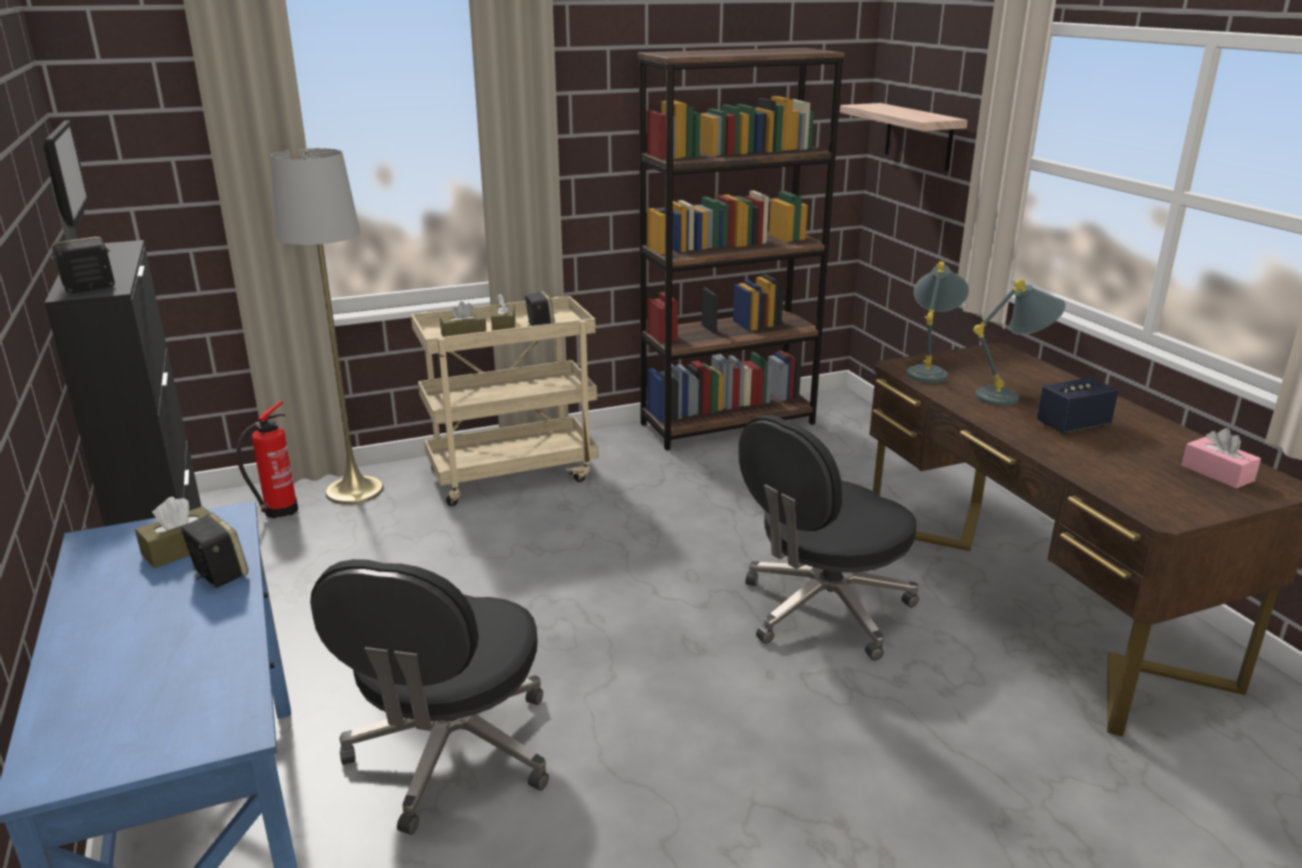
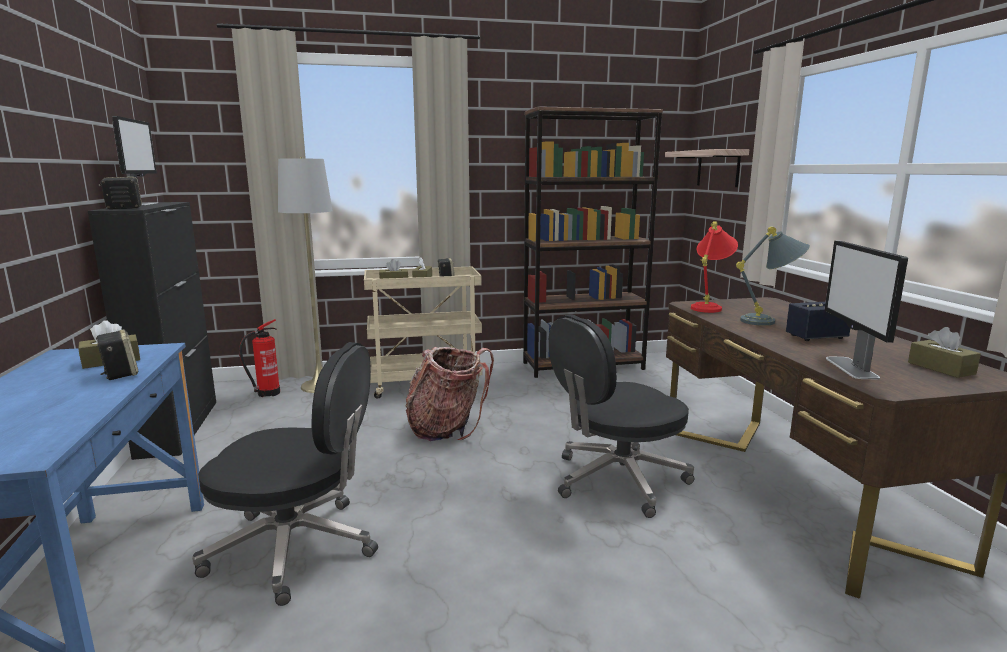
camera: 10 degrees right, 10 degrees down
(451, 754) = (296, 548): black office chair -> black office chair turned 105 degrees counterclockwise
(575, 550) = (447, 428): none -> backpack
(930, 370) = (709, 307): grey table lamp -> red table lamp
(1122, 481) = (851, 368): none -> monitor
(1217, 473) = (941, 368): pink tissue box -> brown tissue box

